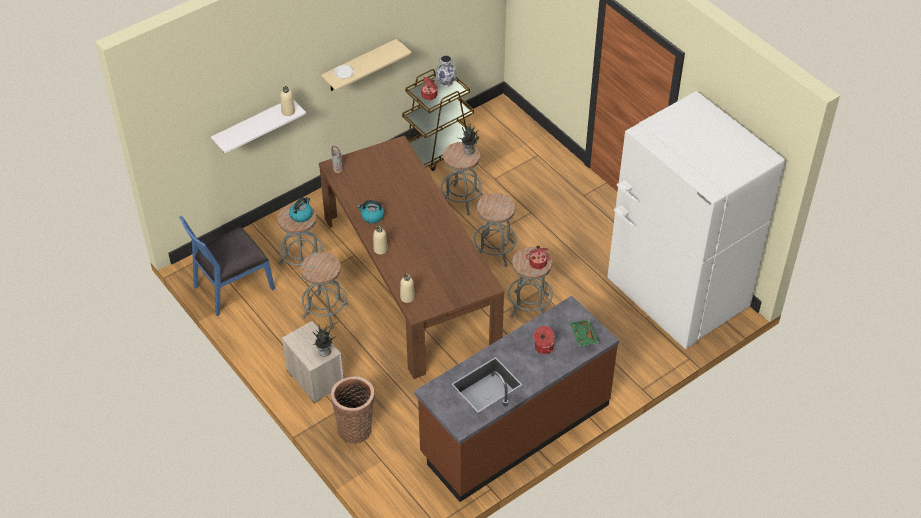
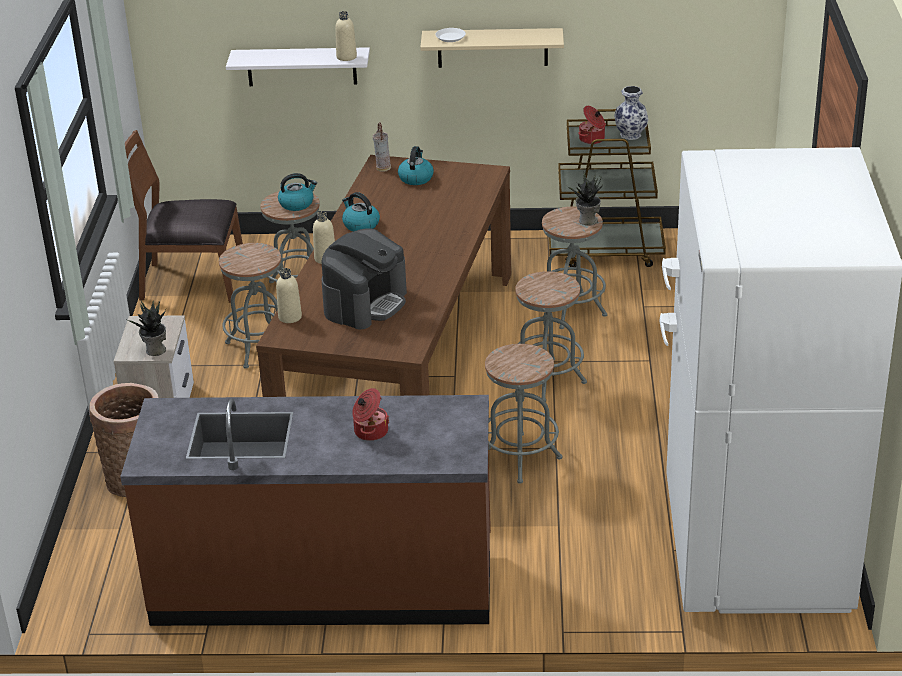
camera: 40 degrees right, 15 degrees down
(233, 287) = (191, 281): blue chair -> brown chair
(364, 168) = (416, 178): none -> kettle
(435, 268) = (365, 303): none -> coffee machine
(538, 262) = (525, 367): cooking pot -> none
(583, 336) = (441, 445): green tray -> none

